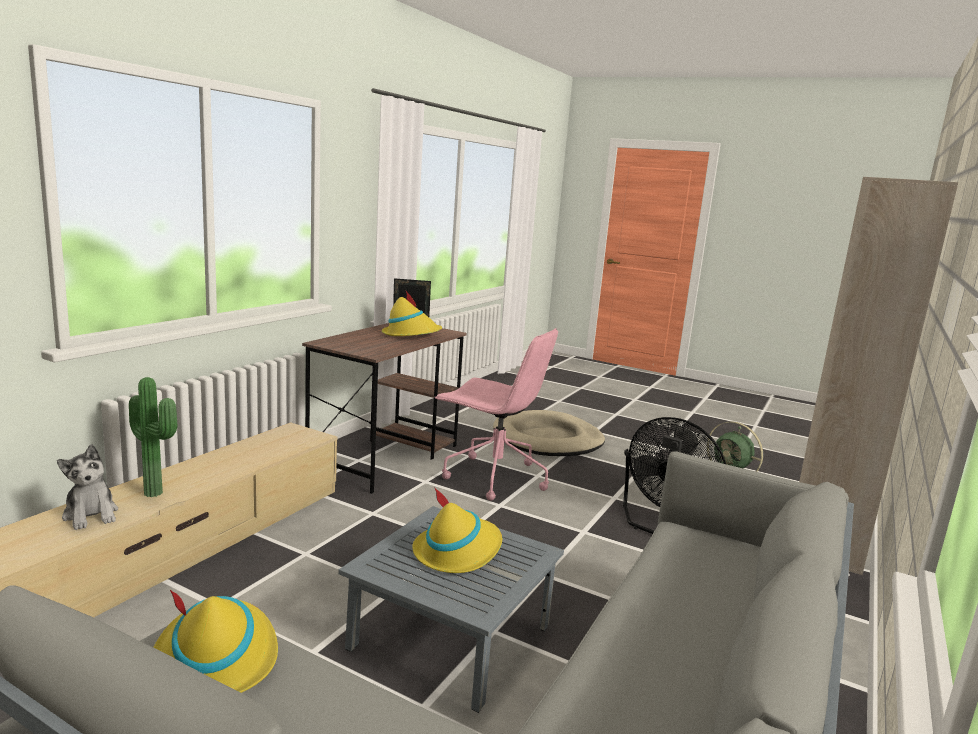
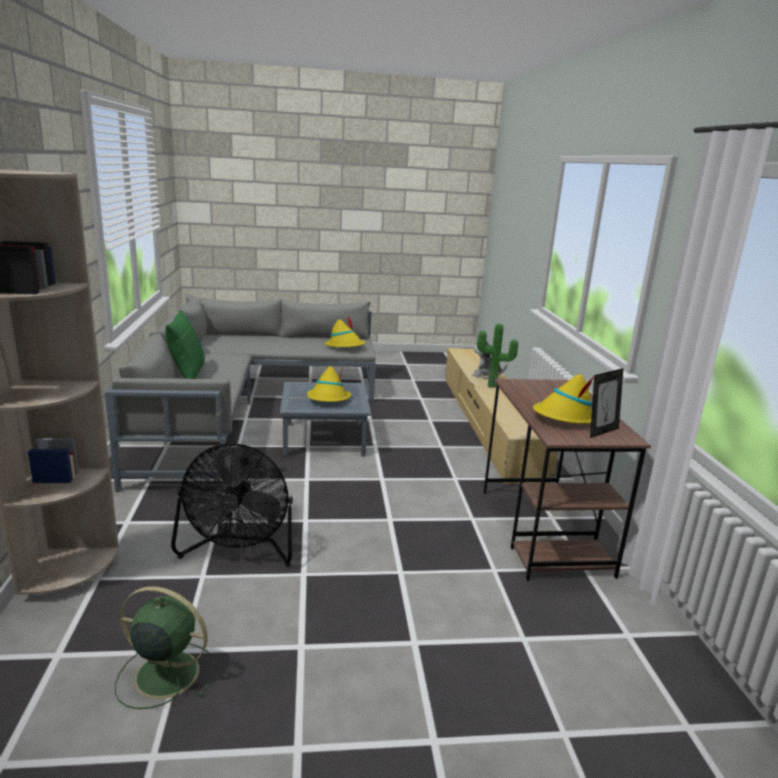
camera: 145 degrees right, 5 degrees up
(491, 477) = (435, 548): pink office chair -> none
(548, 439) = (465, 660): beige dog bed -> none
(724, 654) = (187, 375): none -> green pillow

